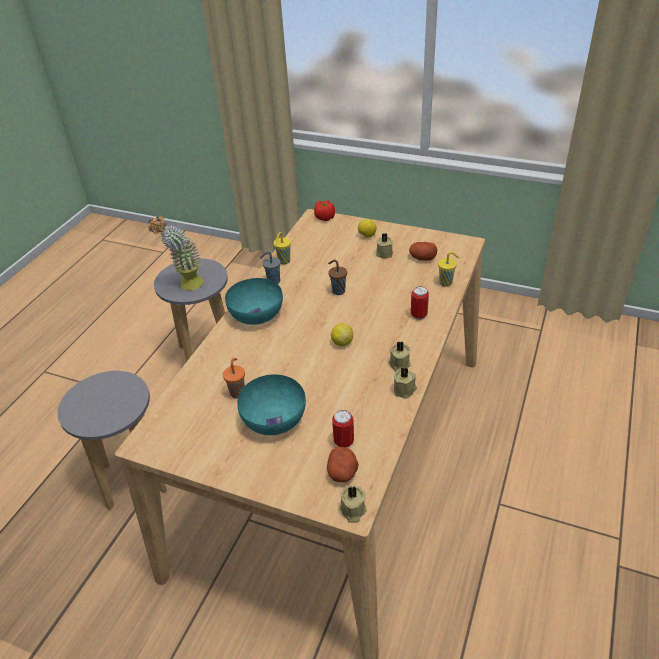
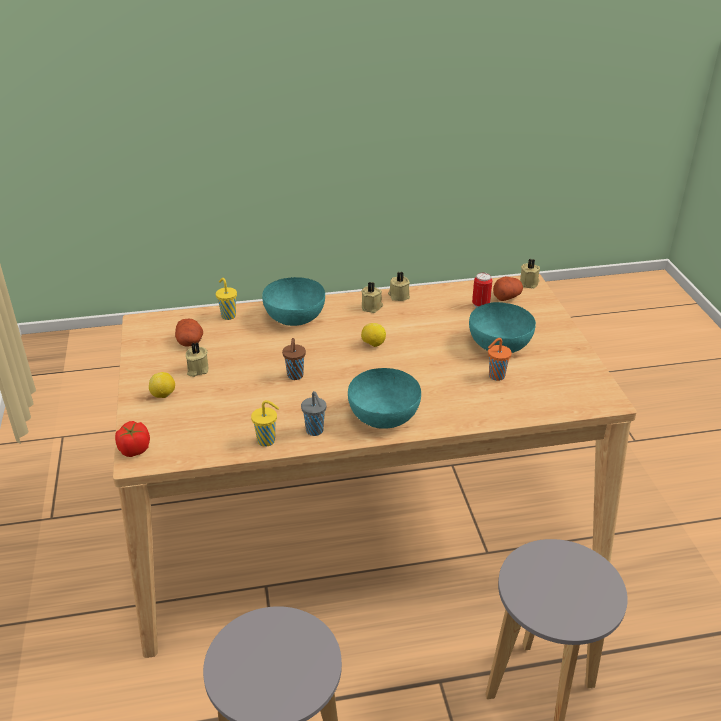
camera: 125 degrees left, 5 degrees down
(186, 286) = (294, 654): potted plant -> none
(418, 315) = (295, 316): can -> turquoise bowl

